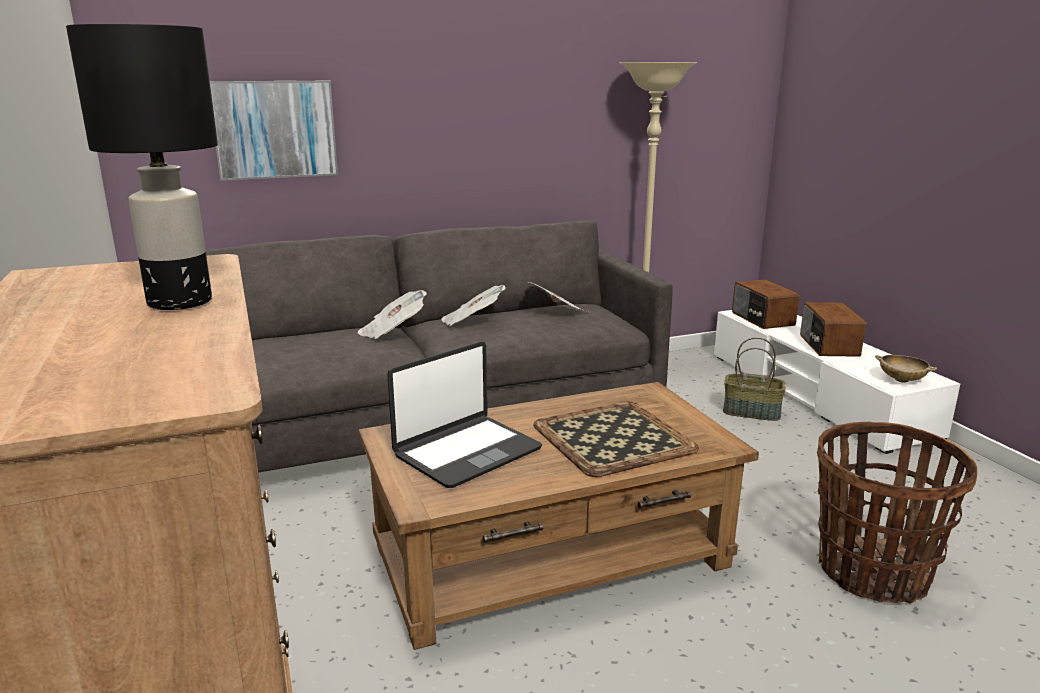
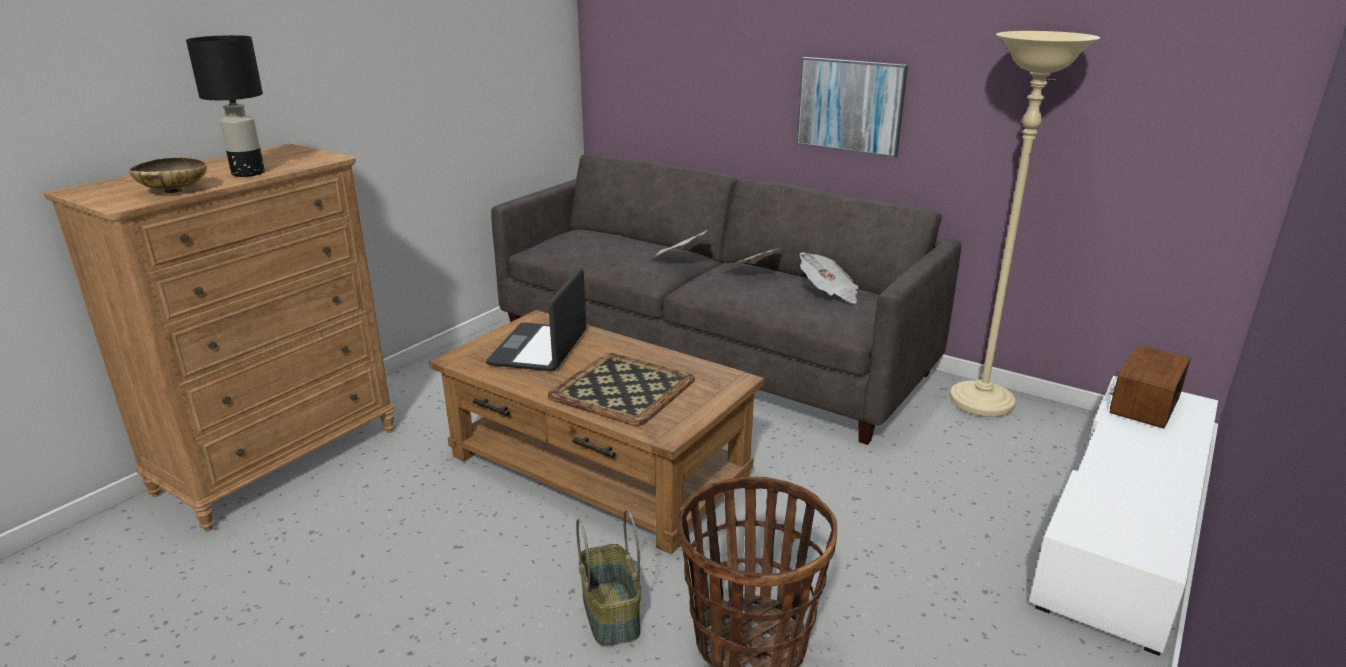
camera: 55 degrees right, 5 degrees up
(274, 129) = (683, 69): picture -> picture (850, 106)
(466, 452) = (540, 349): laptop -> laptop turned 90 degrees clockwise
(752, 412) = (995, 492): basket -> basket (612, 614)
(827, 346) = (1135, 464): radio -> none
(901, 380) = (1110, 534): beige bowl -> beige bowl (174, 191)

